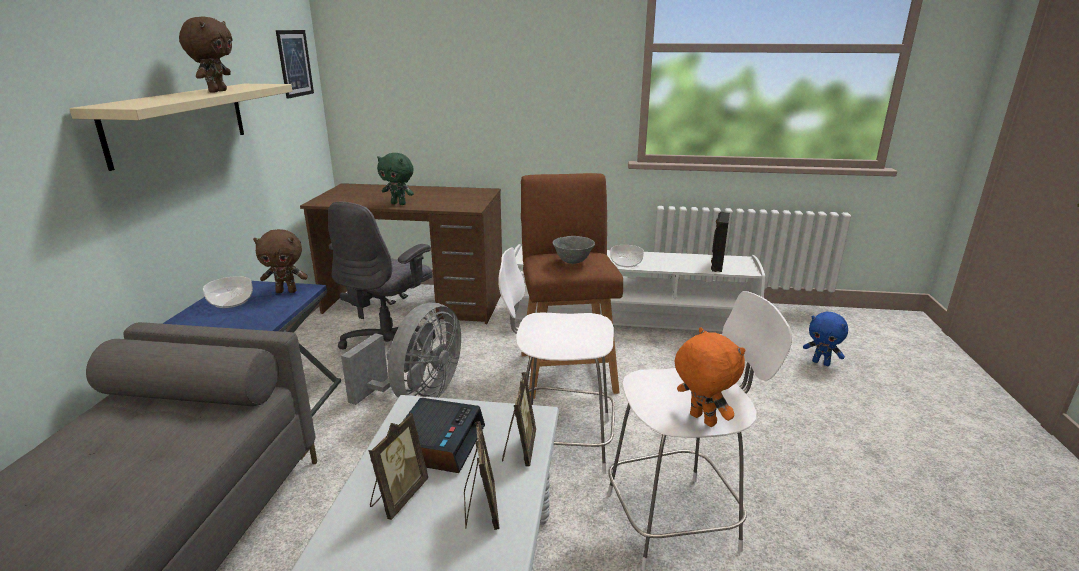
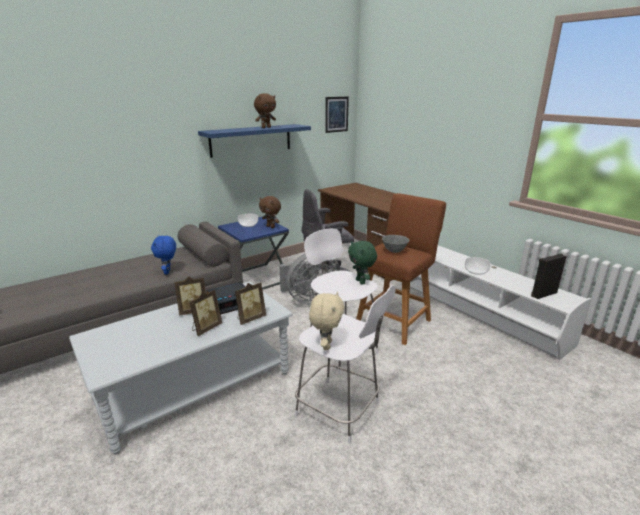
camera: 45 degrees right, 0 degrees up
(179, 122) = (251, 140): beige shelf -> blue shelf
(399, 204) = (359, 198): green plush toy -> green plush toy (361, 282)
(701, 420) = (326, 345): orange plush toy -> beige plush toy
(821, 363) = (588, 402): blue plush toy -> blue plush toy (168, 272)

